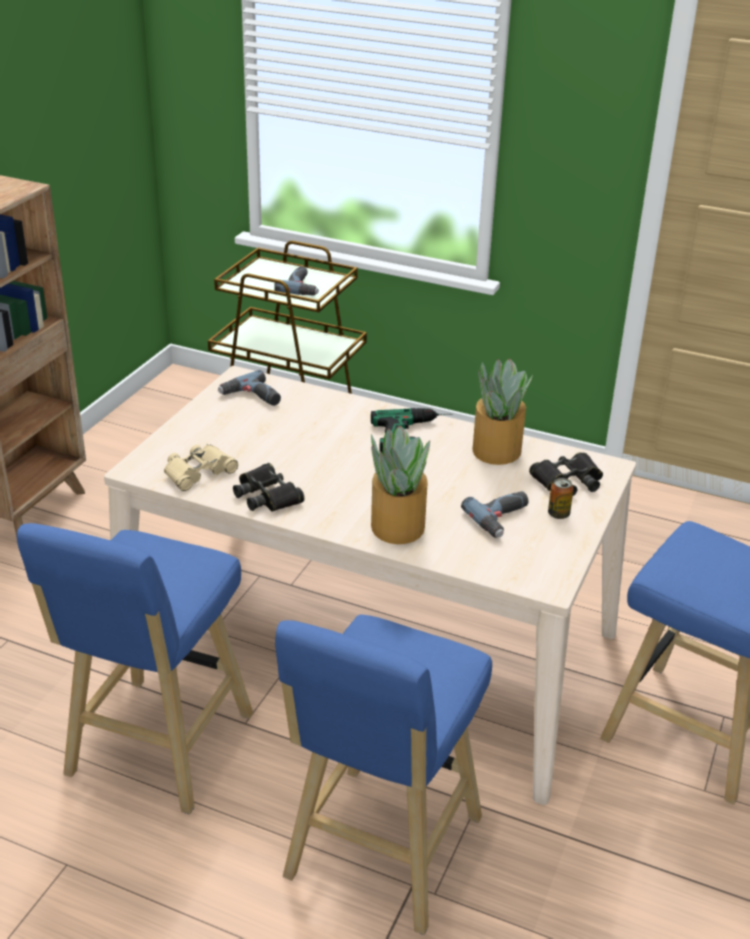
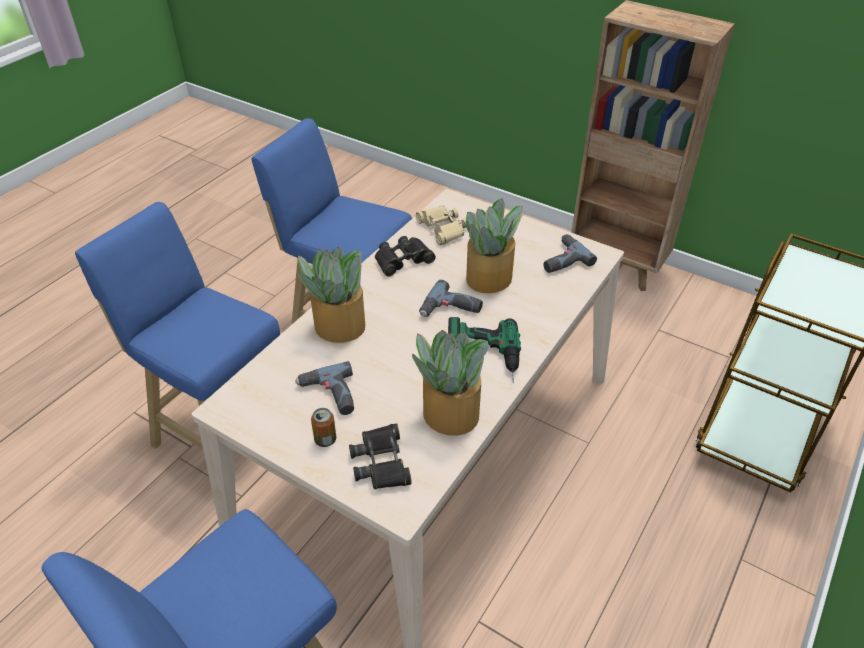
camera: 100 degrees right, 10 degrees up
(292, 437) = (490, 278): none -> potted plant
(302, 287) = (813, 303): power drill -> power drill (451, 310)

